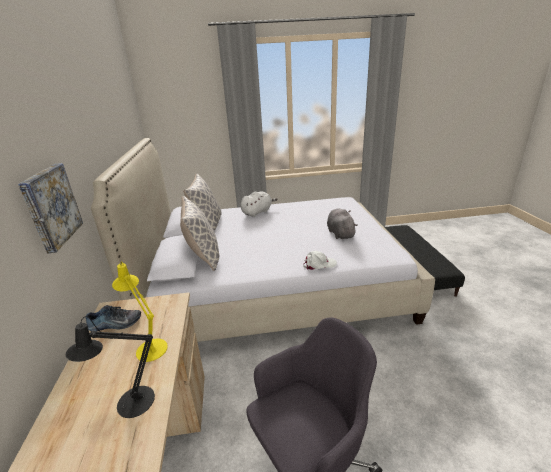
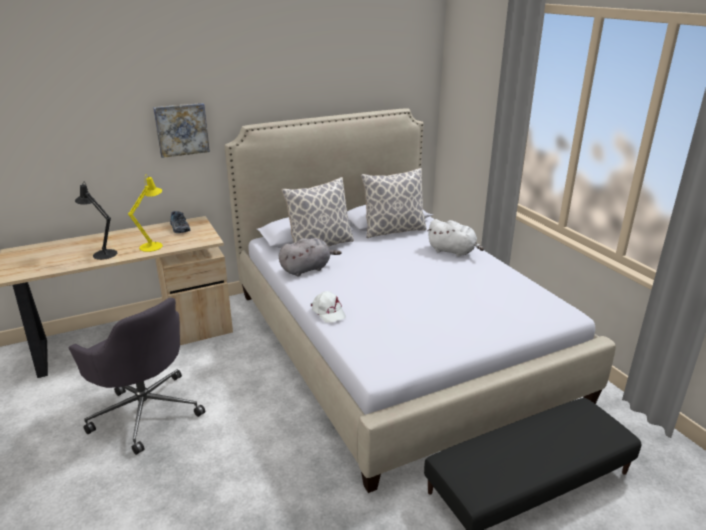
camera: 70 degrees right, 0 degrees up
(340, 233) = (423, 318): grey plush toy -> grey plush toy (307, 269)

